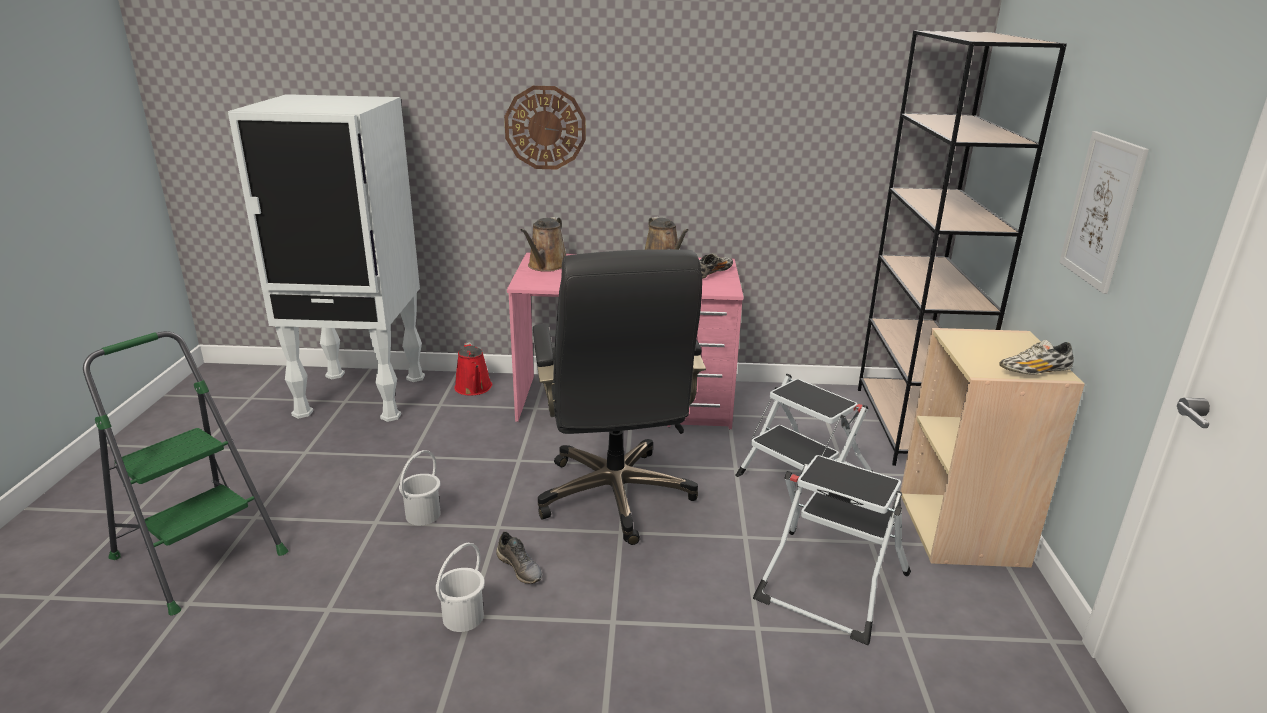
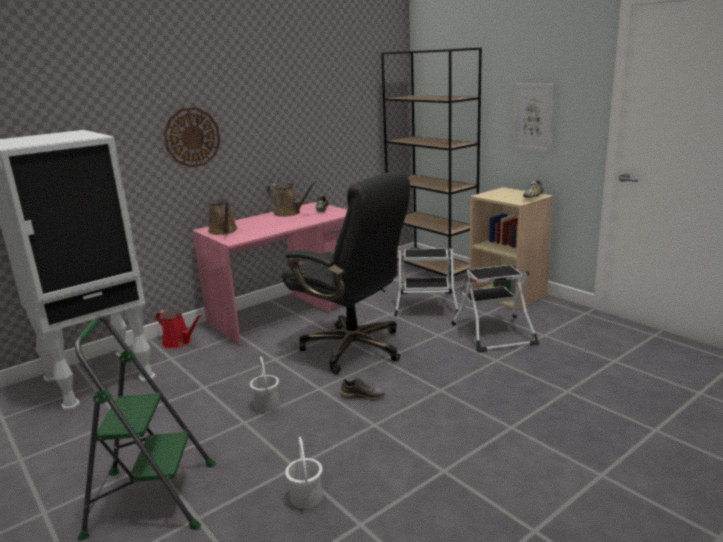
camera: 40 degrees left, 5 degrees down
(464, 617) = (373, 427): white bucket -> white bucket (307, 497)

